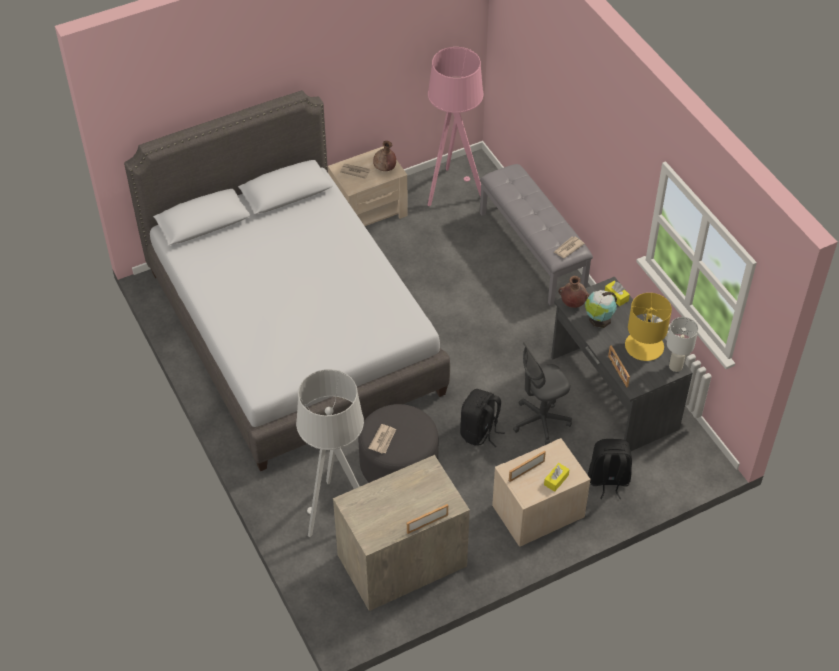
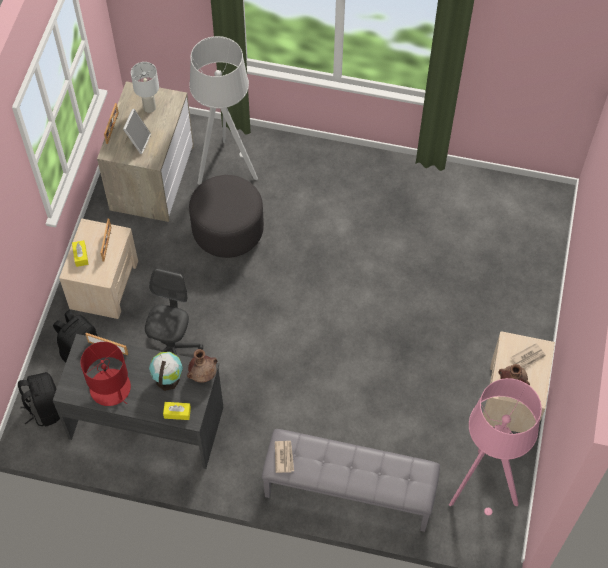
camera: 130 degrees right, 10 degrees up
(293, 332) = (417, 248): grey bed -> none
(383, 439) = (228, 188): newspaper -> none
(422, 493) = (137, 141): none -> picture frame
(480, 432) = (204, 300): black backpack -> black backpack (45, 409)
(644, 346) = (110, 388): yellow table lamp -> red table lamp
(676, 366) = (69, 393): white table lamp -> white table lamp (149, 108)

